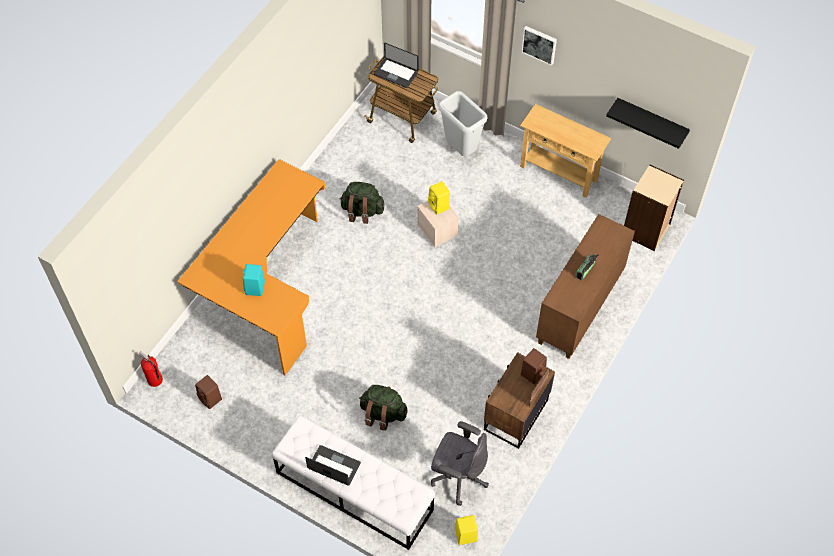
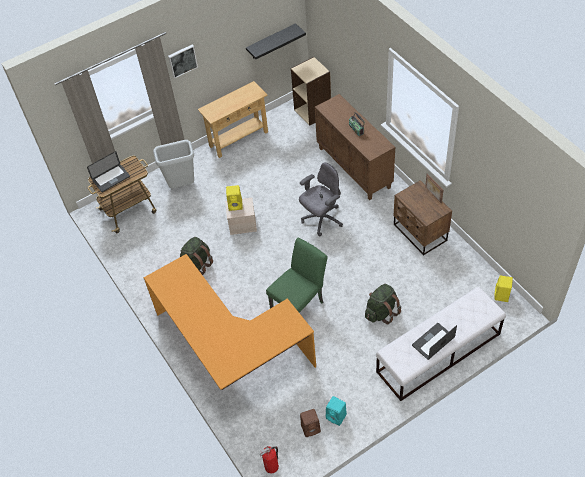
camera: 60 degrees left, 5 degrees down
(255, 288) = (260, 333): turquoise speaker -> turquoise speaker (337, 416)
(357, 329) = (300, 304): none -> green chair
(458, 476) = (454, 283): grey office chair -> grey office chair (322, 219)
(533, 372) = (415, 192): brown speaker -> none

